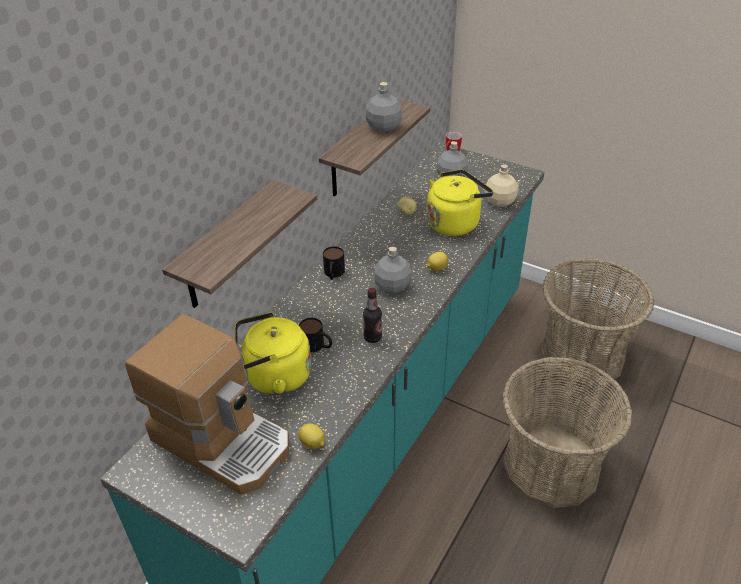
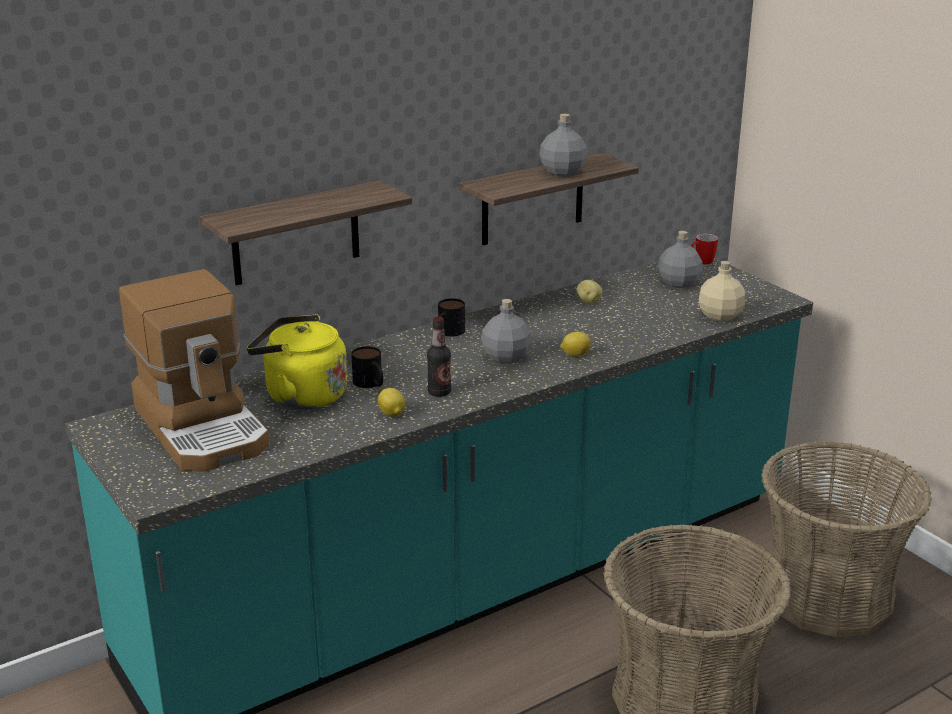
camera: 25 degrees right, 15 degrees down
(312, 444) = (290, 455): lemon -> lemon (392, 414)
(455, 222) = (640, 322): yellow kettle -> none

